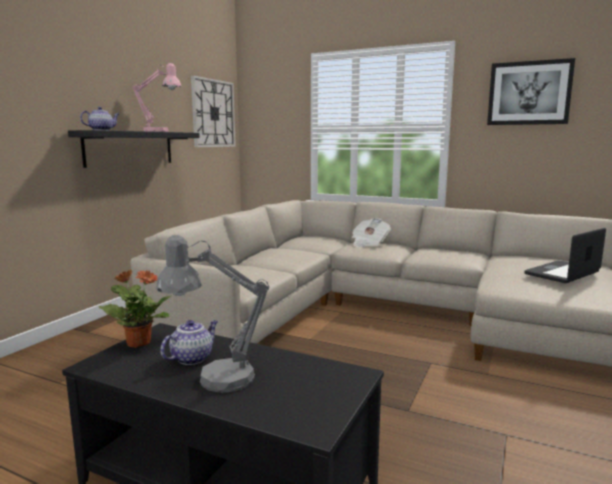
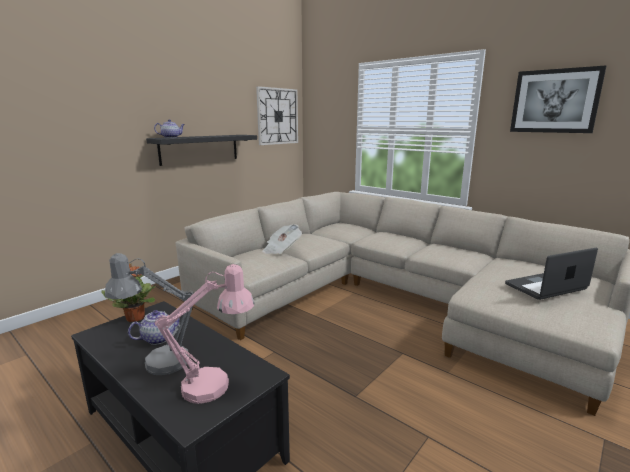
camera: 15 degrees right, 5 degrees up
(161, 131) = (224, 135): pink table lamp -> pink table lamp (216, 385)
(369, 243) = (387, 235): newspaper -> newspaper (281, 249)

